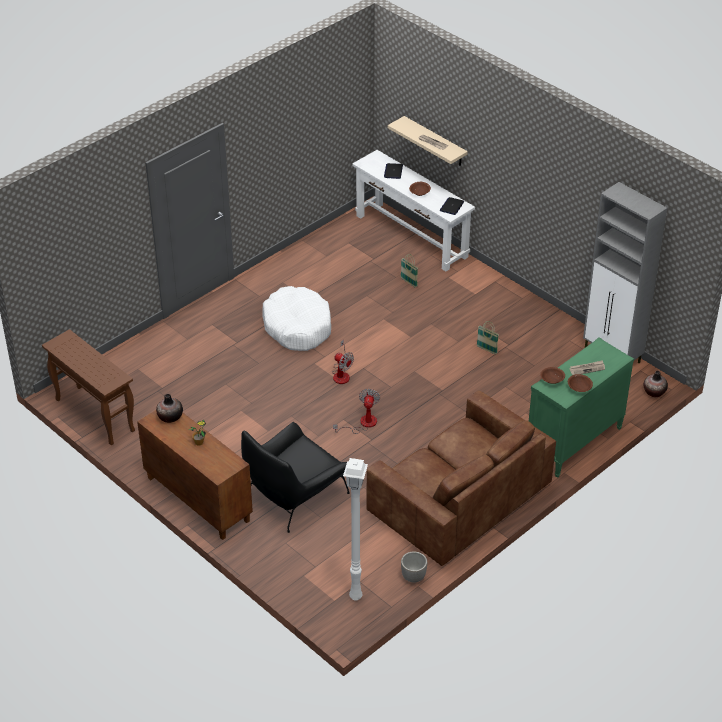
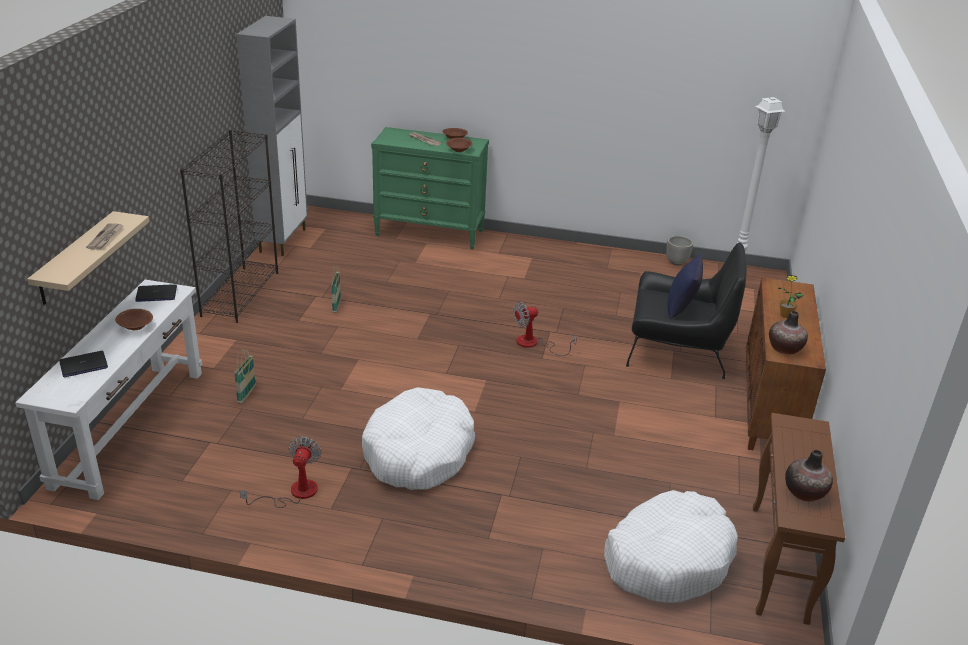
camera: 125 degrees left, 10 degrees down
(138, 377) = (668, 558): none -> white dog bed
(296, 465) = (681, 309): none -> blue pillow
(341, 374) = (472, 384): fan -> fan (294, 493)
(459, 498) = (564, 265): brown sofa -> none
(537, 311) = (240, 293): none -> black bookcase
(654, 392) = (321, 213): vase -> vase (805, 492)

